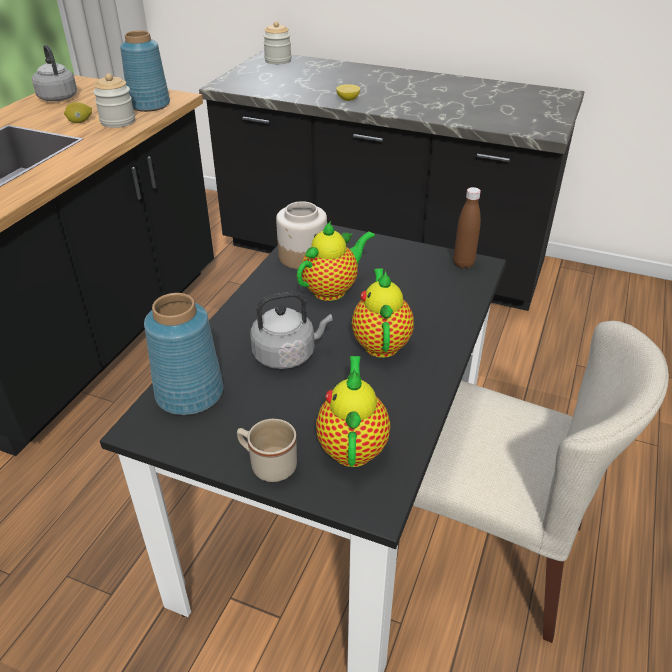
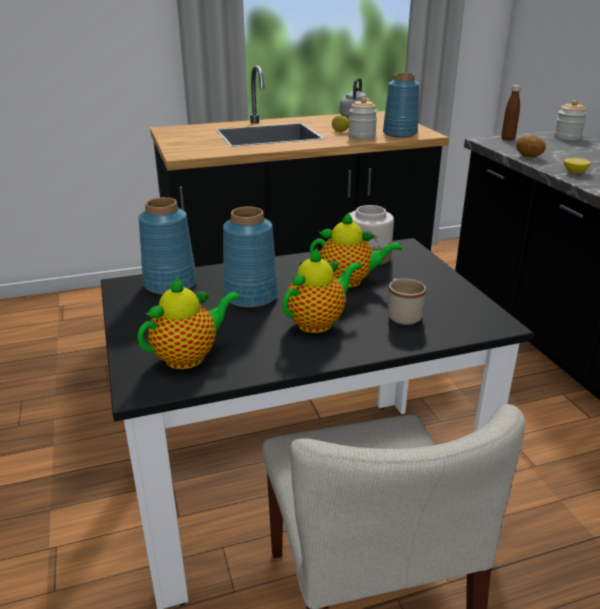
camera: 50 degrees right, 10 degrees down
(267, 464) = (136, 335): beige mug -> beige mug (402, 315)
(287, 354) = (251, 296): grey kettle -> blue vase
(288, 94) = (528, 157): none -> potato
(463, 264) = (484, 316): brown bottle -> brown bottle (507, 139)

